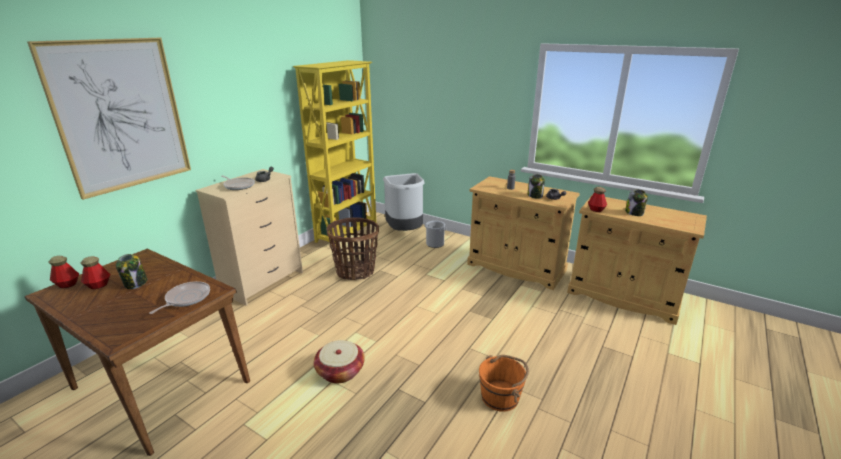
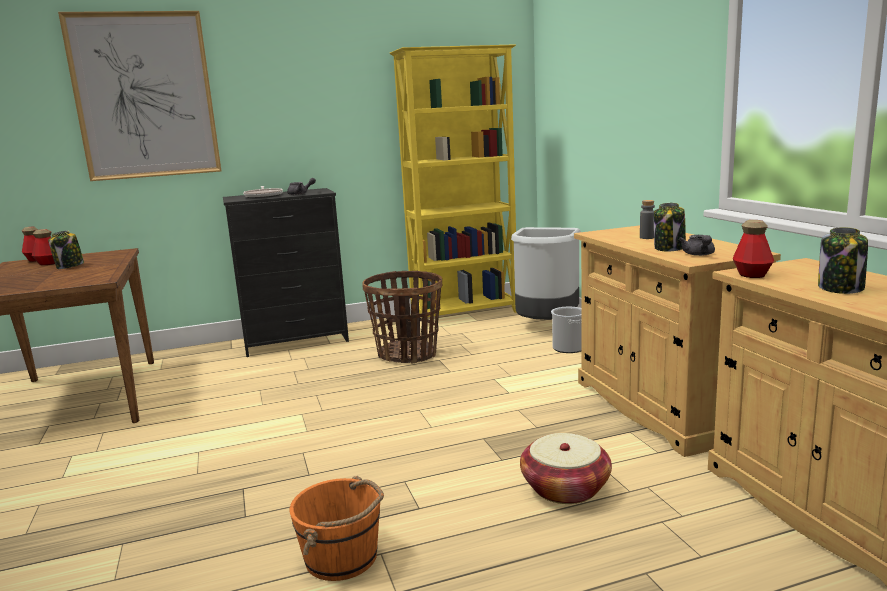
camera: 40 degrees right, 10 degrees down
(186, 298) = (68, 281): frying pan -> none
(263, 282) = (295, 341): beige dresser -> black dresser
(340, 371) = (220, 446): basket -> basket (565, 488)

